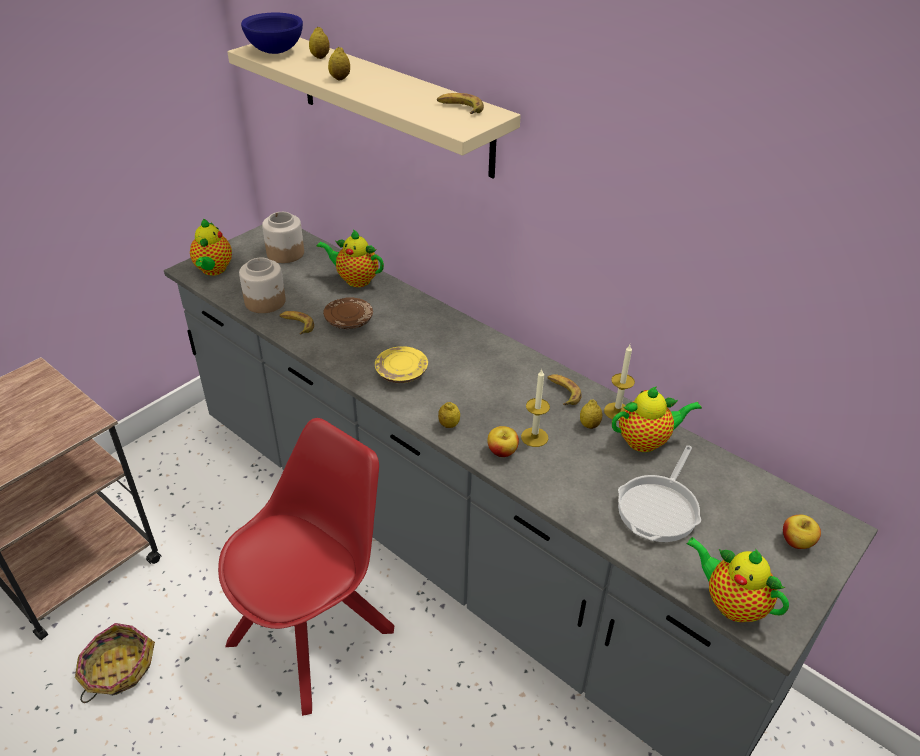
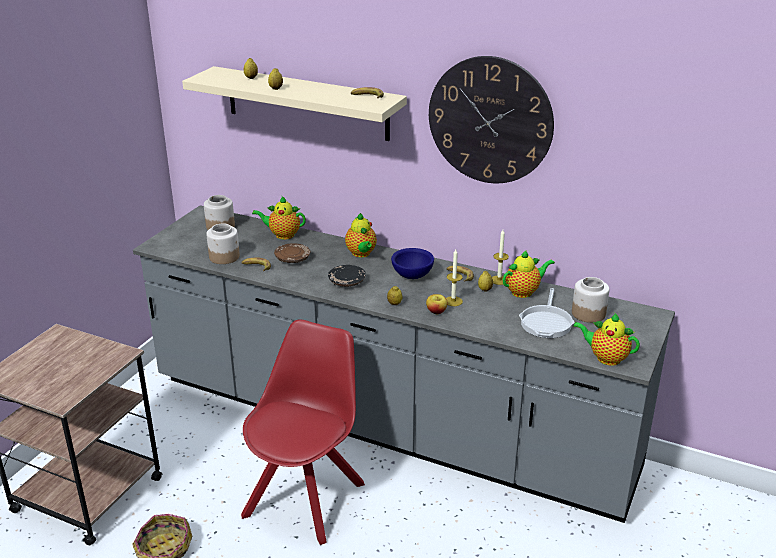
camera: 15 degrees left, 10 degrees down
(213, 270) = (172, 244): teapot -> teapot (361, 254)
(276, 51) = (217, 77): blue bowl -> blue bowl (413, 276)
(401, 372) = (347, 282): yellow plate -> black plate
(636, 174) = (490, 120): none -> wall clock
(732, 504) = (588, 313): none -> jar
(796, 541) = (631, 324): apple -> none

